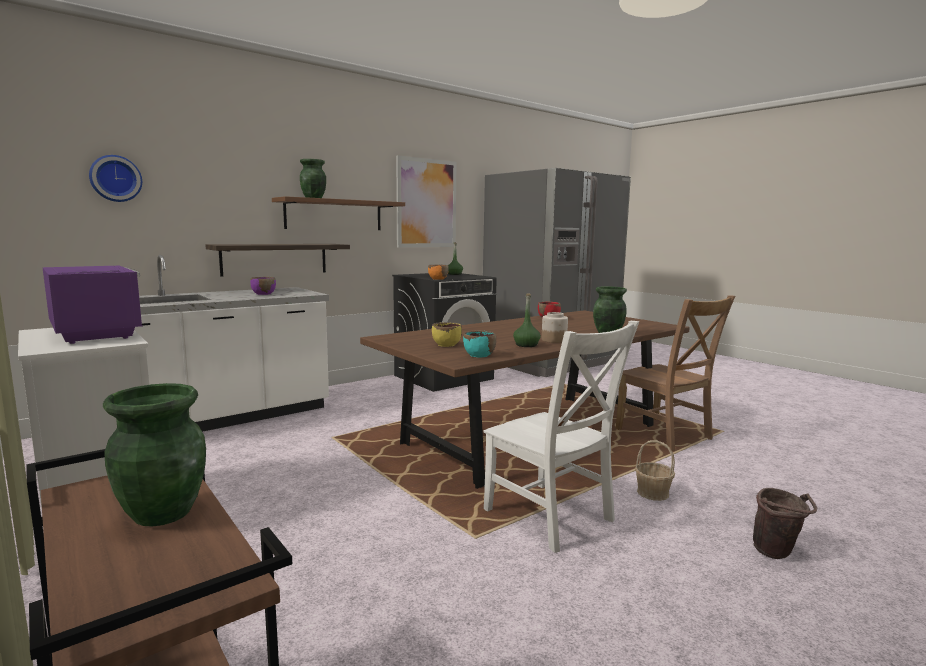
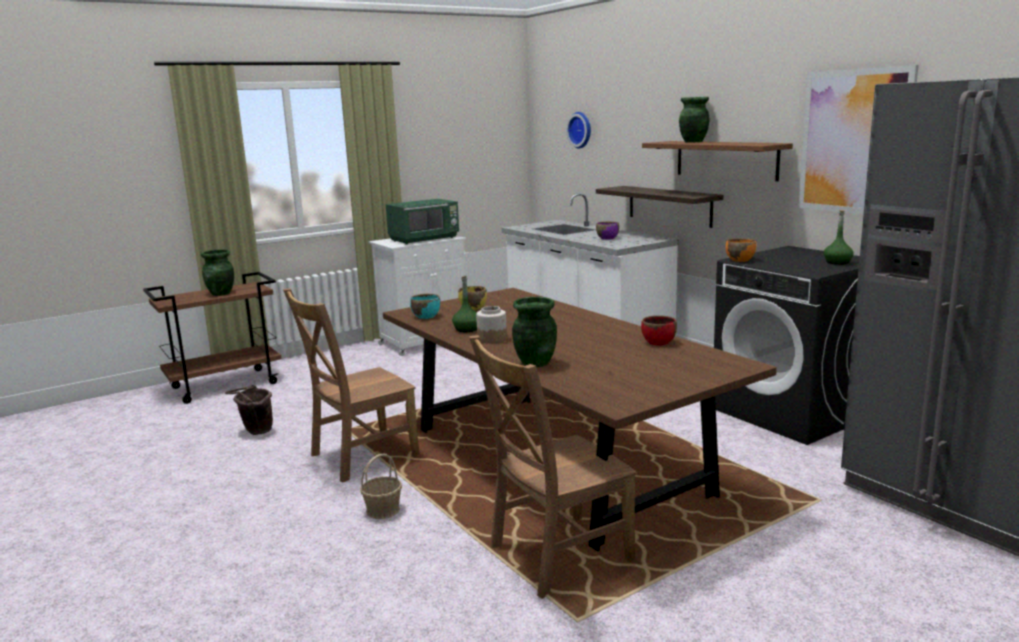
camera: 95 degrees right, 5 degrees up
(96, 333) = (425, 239): purple microwave -> green microwave
(551, 518) = (360, 457): white chair -> brown chair
(777, 554) = (243, 550): brown bucket -> brown bucket (255, 432)

